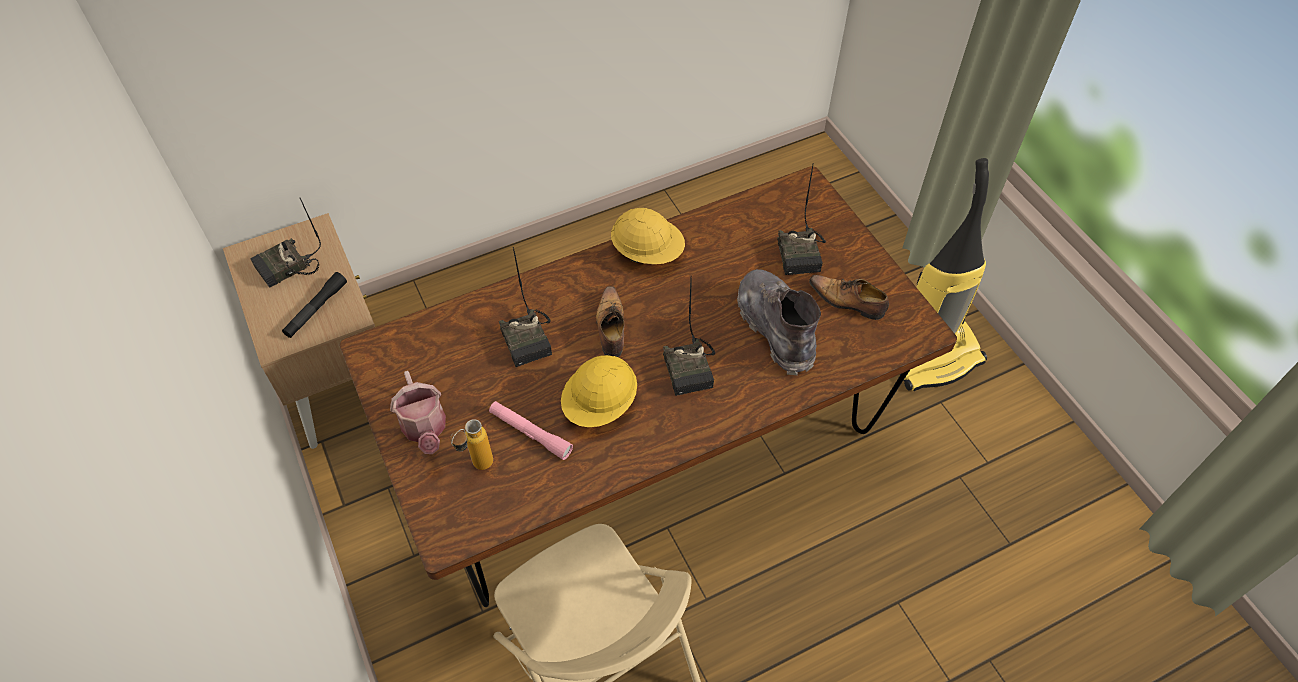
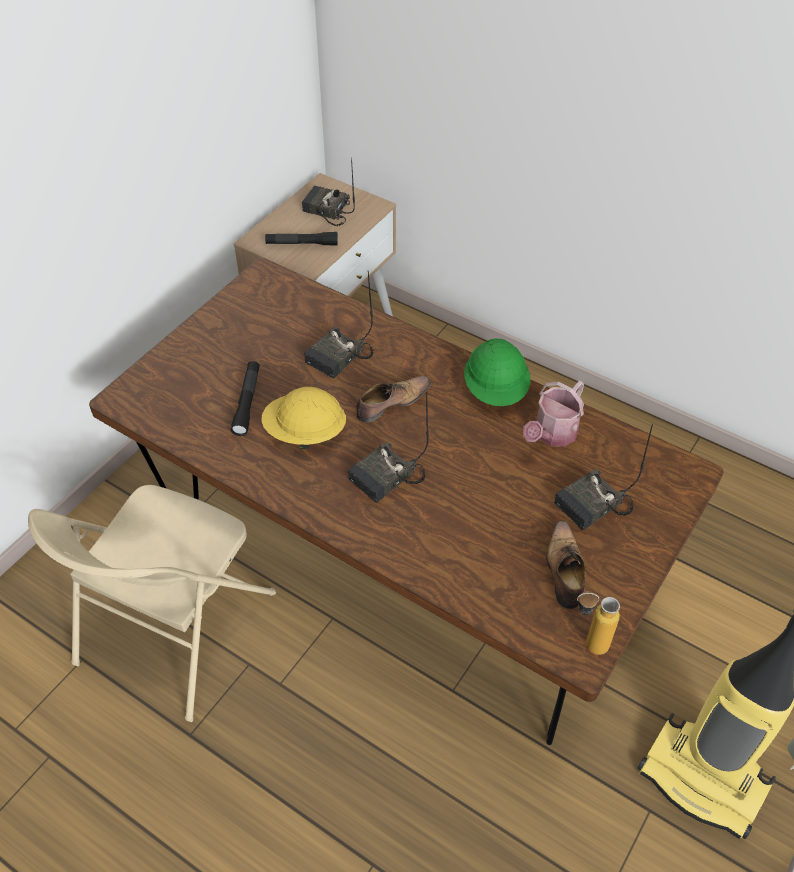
camera: 60 degrees right, 5 degrees down
(425, 429) = (212, 340): watering can -> watering can (552, 434)
(477, 468) = (195, 386): bottle -> bottle (587, 644)
(530, 433) = (247, 402): pink flashlight -> black flashlight
(648, 252) = (496, 390): yellow hard hat -> green hard hat
(775, 328) = (482, 522): grey boot -> none

